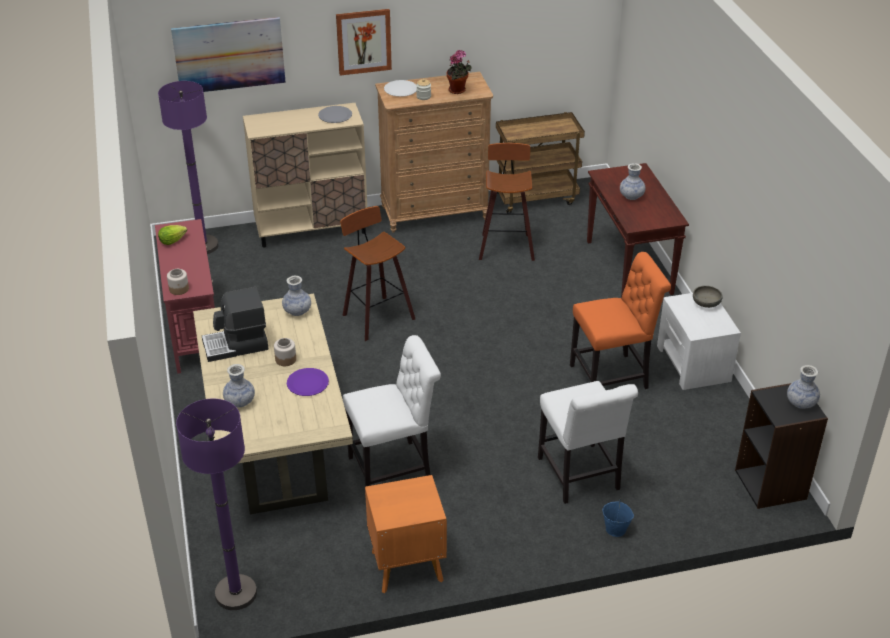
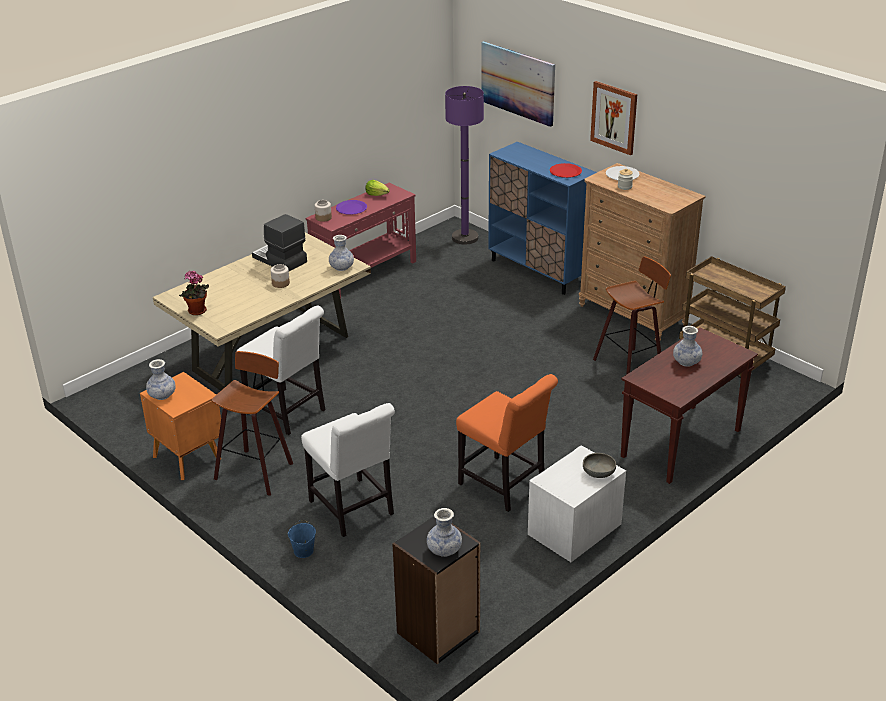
camera: 60 degrees right, 5 degrees down
(236, 593) = (113, 395): purple floor lamp -> none
(240, 401) = (219, 284): vase -> vase (162, 395)
(307, 383) = (261, 301): purple plate -> purple plate (351, 208)
(312, 229) = (539, 271): beige cabinet -> blue cabinet
(335, 115) = (565, 171): grey plate -> red plate
(375, 316) = (460, 339): stool -> stool (256, 470)
(458, 90) = (657, 197): potted plant -> potted plant (197, 312)
(580, 477) = (353, 510): white chair -> white chair turned 75 degrees counterclockwise

